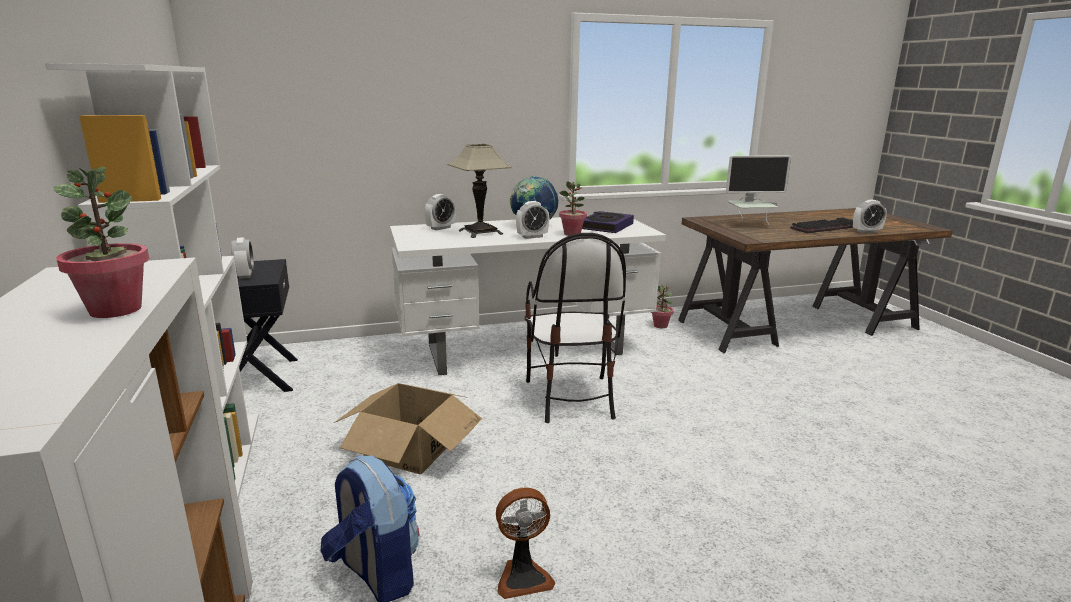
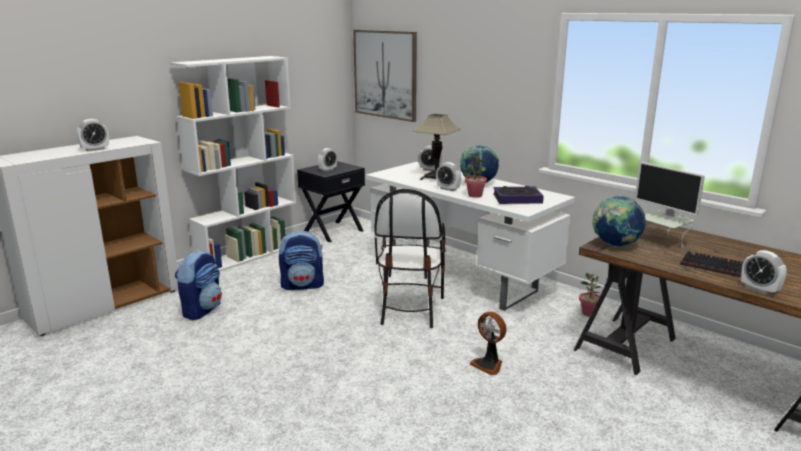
camera: 60 degrees right, 0 degrees up
(116, 310) = (95, 149): potted plant -> alarm clock
(279, 105) = (385, 74): none -> picture
(410, 449) = (303, 285): cardboard box -> backpack
(523, 577) = (219, 342): fan -> fan (488, 364)
(570, 398) = (410, 309): chair -> chair turned 45 degrees counterclockwise
(751, 236) = (615, 245): none -> globe

